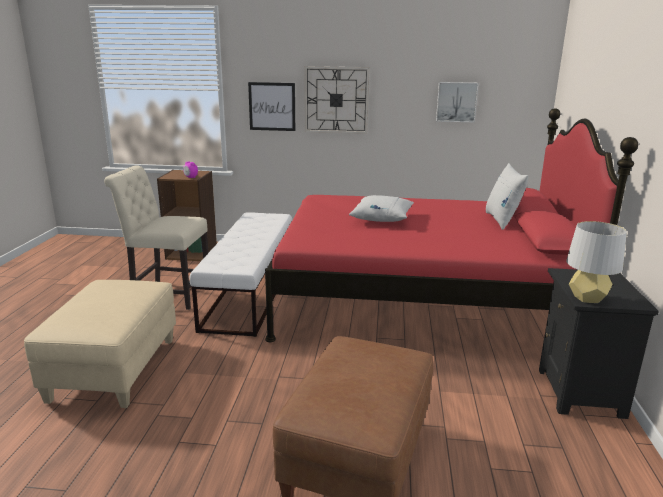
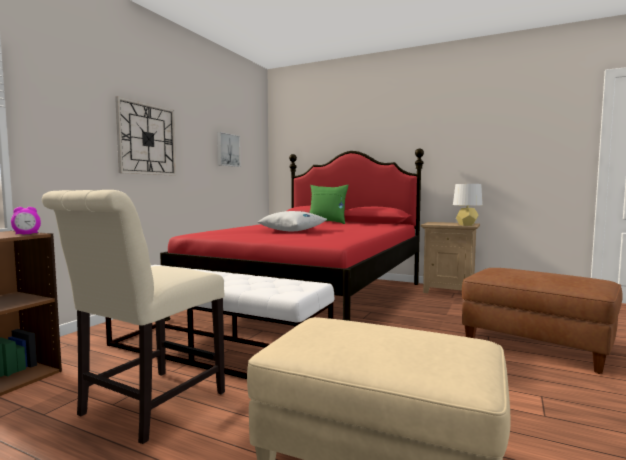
camera: 70 degrees left, 15 degrees down
(272, 106) = (79, 140): picture -> none
(502, 221) = (327, 223): grey pillow -> green pillow
(578, 393) = (449, 291): black nightstand -> beige nightstand

